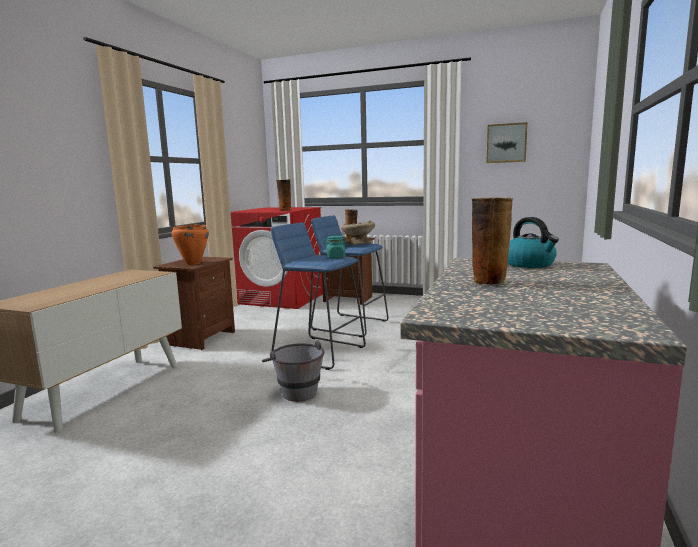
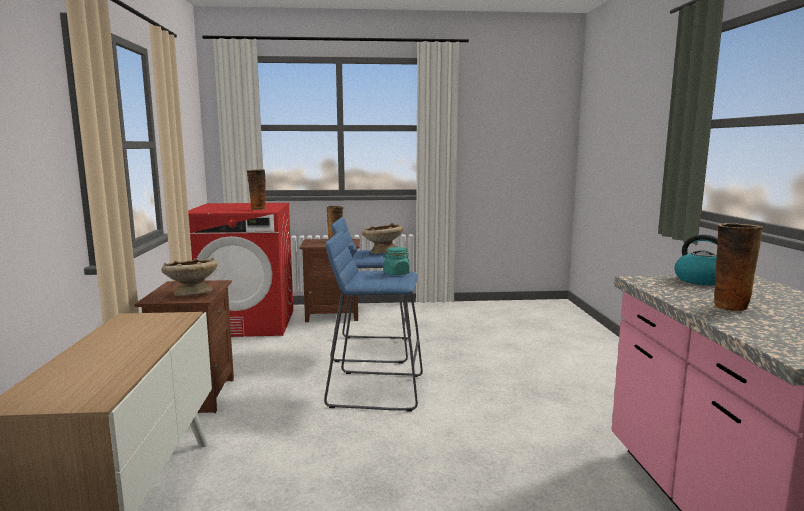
camera: 25 degrees left, 0 degrees up
(192, 263) = (191, 294): orange cooking pot -> beige bowl
(295, 391) = (403, 446): grey bucket -> none
(506, 143) = (501, 134): picture -> none

